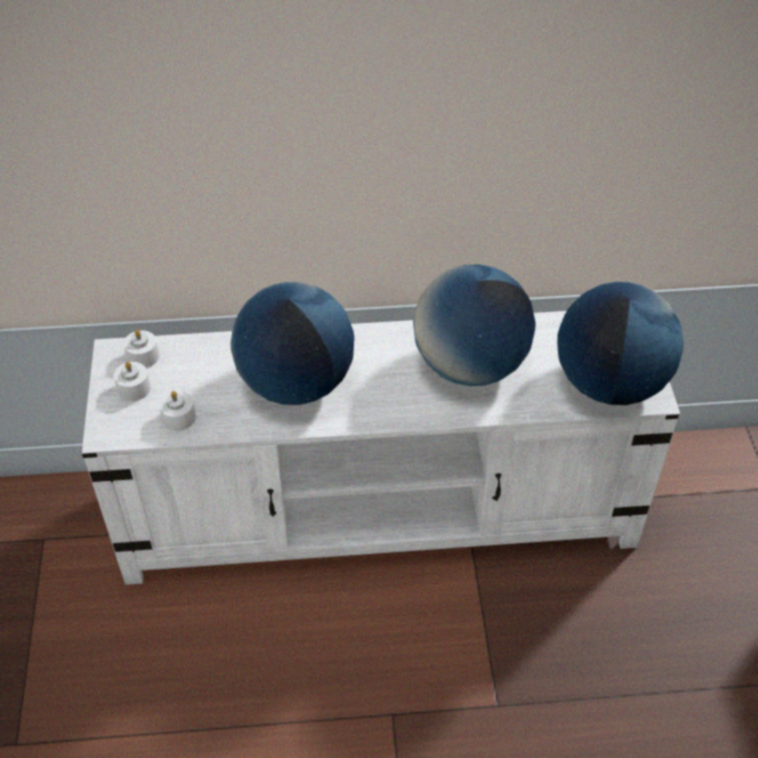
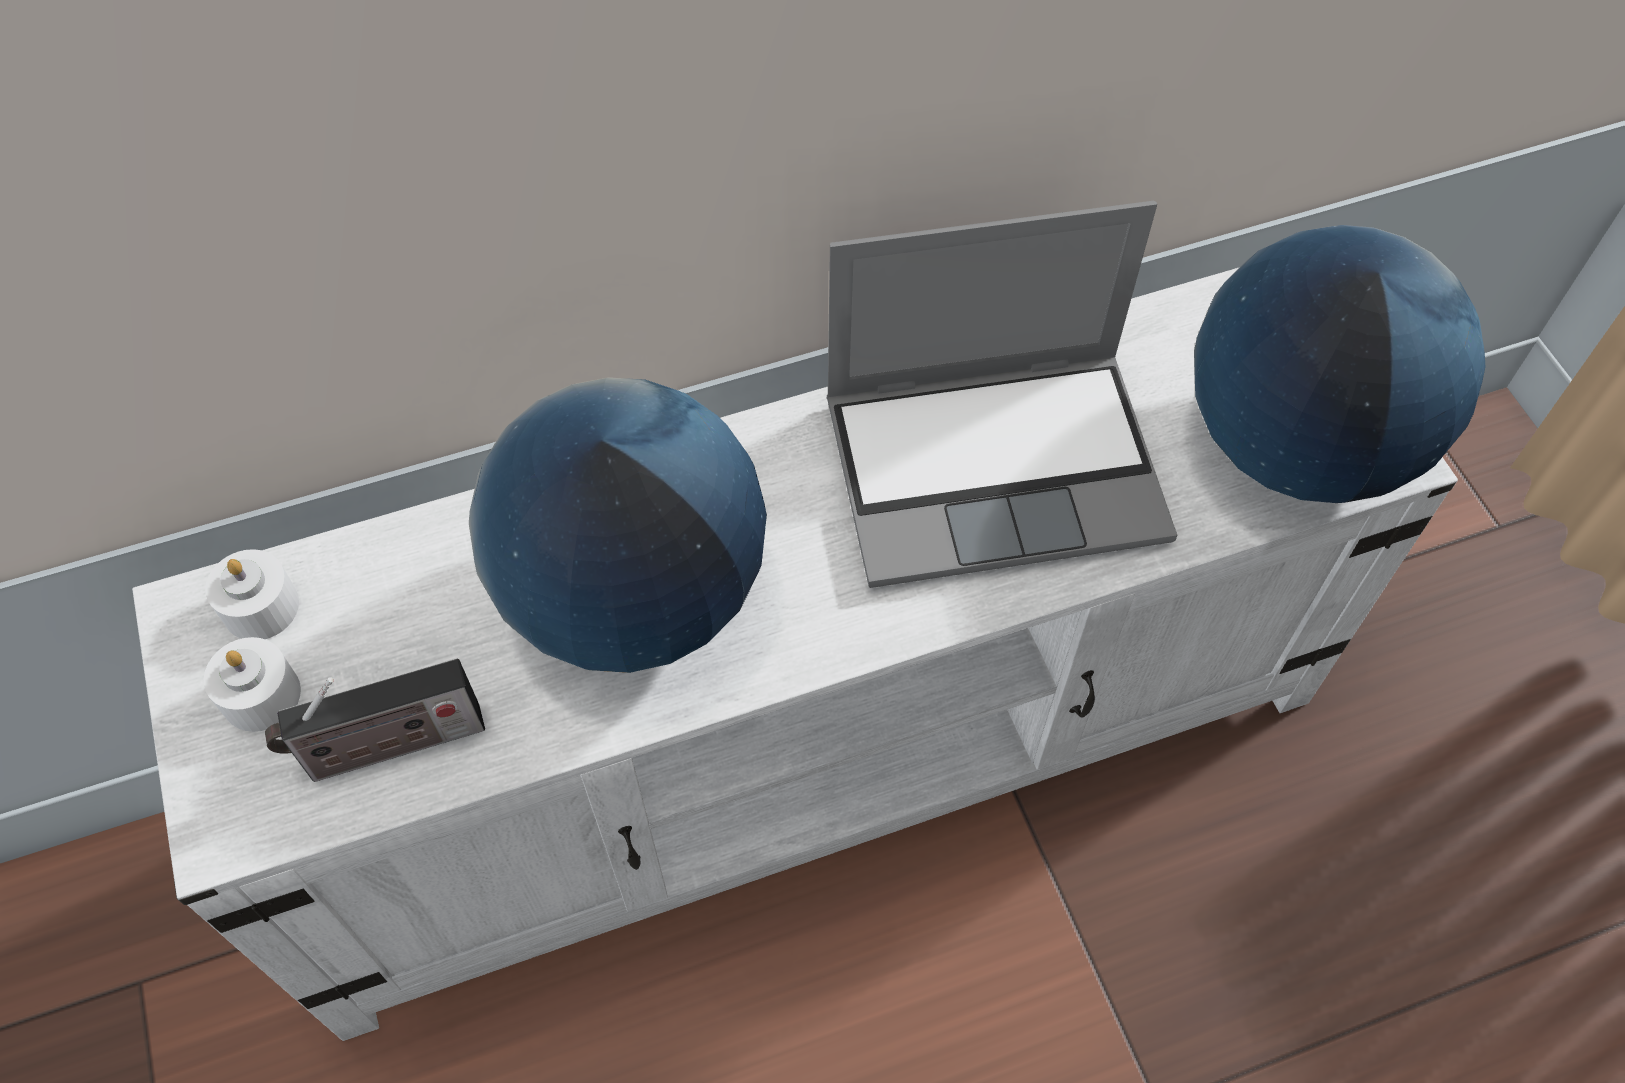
camera: 15 degrees left, 10 degrees up
(178, 417) = (388, 747): white candle -> radio
(470, 366) = (997, 466): globe -> laptop

